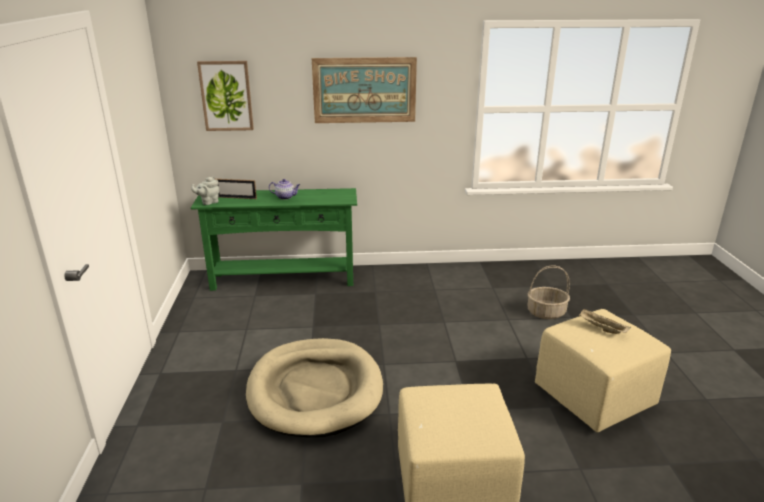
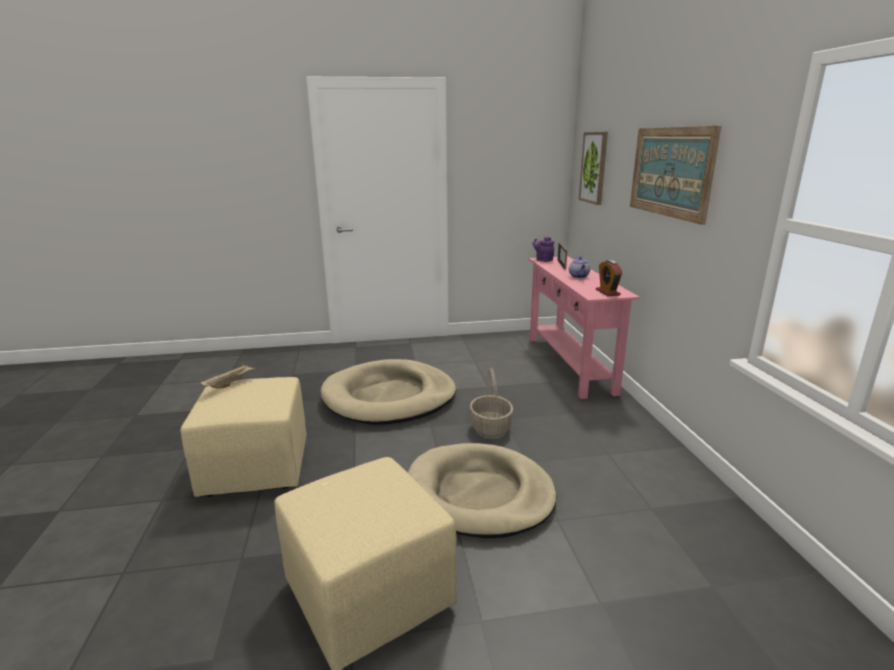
camera: 85 degrees right, 5 degrees down
(208, 202) = (543, 260): grey teapot -> purple teapot
(283, 279) = (570, 364): green console table -> pink console table
(340, 195) = (607, 292): none -> alarm clock
(484, 346) = (479, 494): none -> beige dog bed
(546, 312) = (601, 568): basket -> basket (491, 428)
(601, 328) = (376, 498): beige tray -> beige tray (230, 383)

